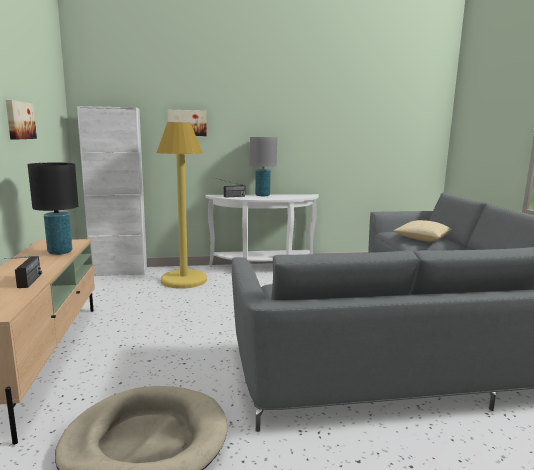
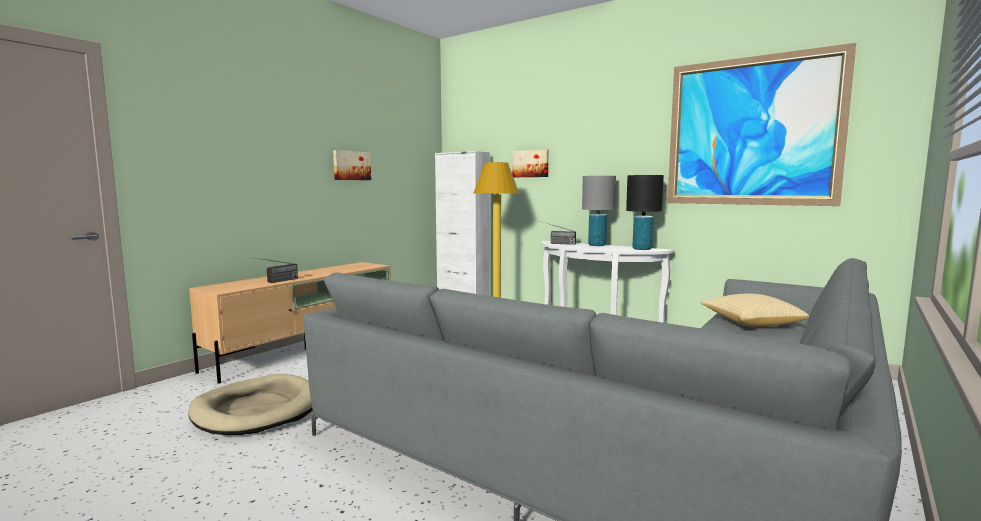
camera: 45 degrees right, 5 degrees down
(60, 252) = (346, 269): black table lamp -> black table lamp (642, 249)
(366, 109) = (751, 131): none -> picture

